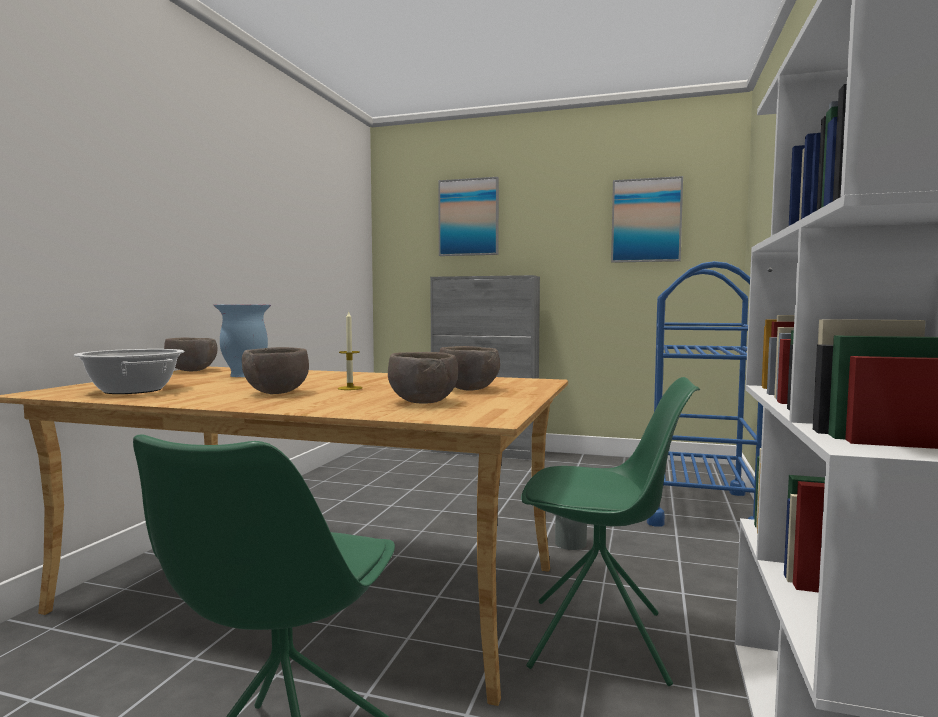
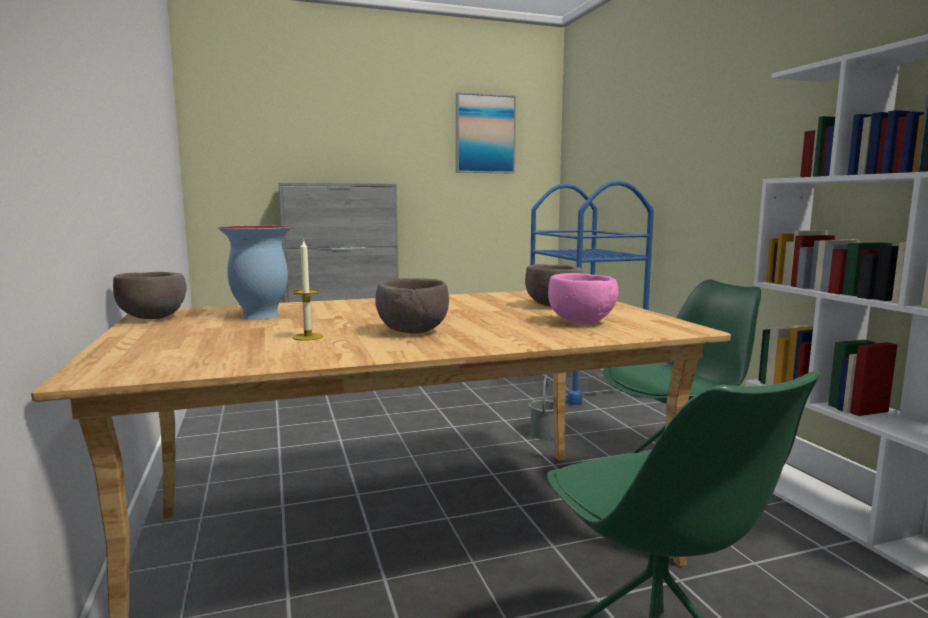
camera: 35 degrees left, 5 degrees up
(132, 390) = (223, 352): cooking pot -> none
(350, 388) = (453, 317): candle -> candle (308, 337)
(422, 402) = (581, 322): brown bowl -> pink bowl
(468, 217) = (307, 116): picture -> none

